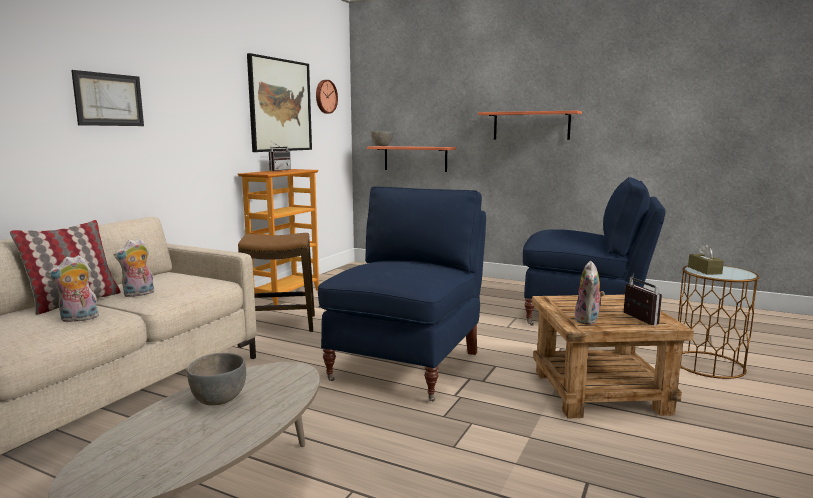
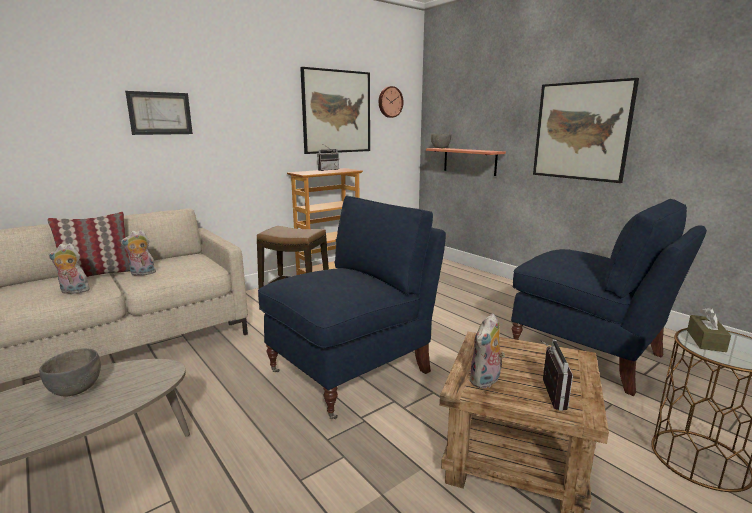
camera: 25 degrees right, 5 degrees up
(531, 125) = (581, 131): shelf -> picture

